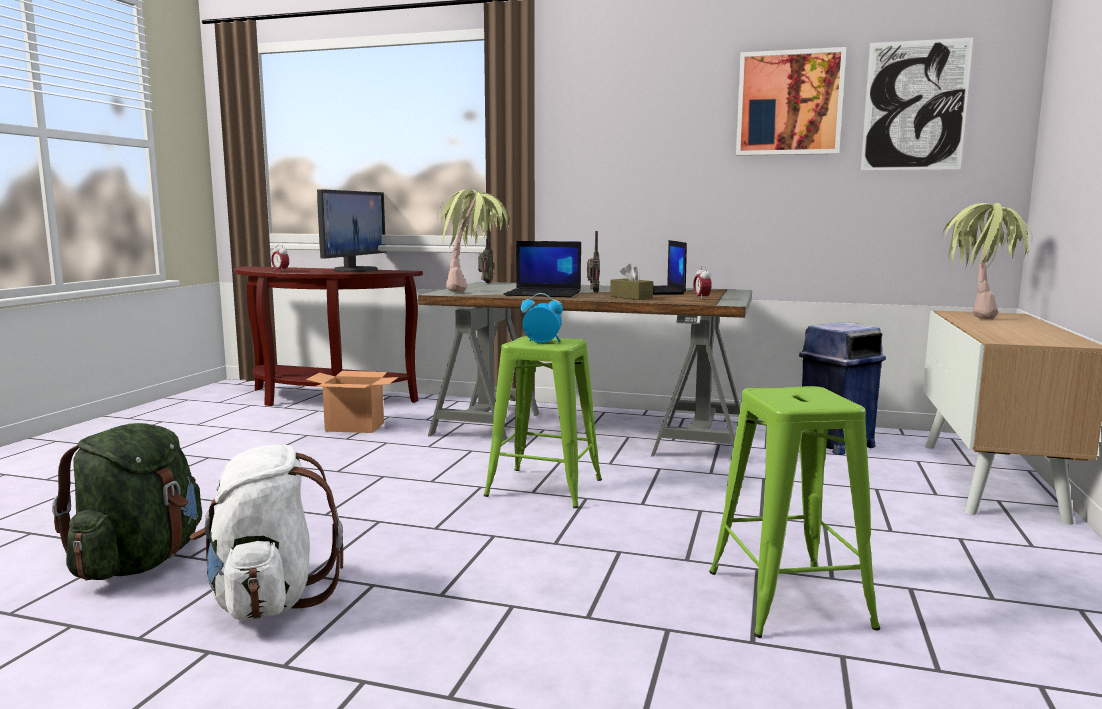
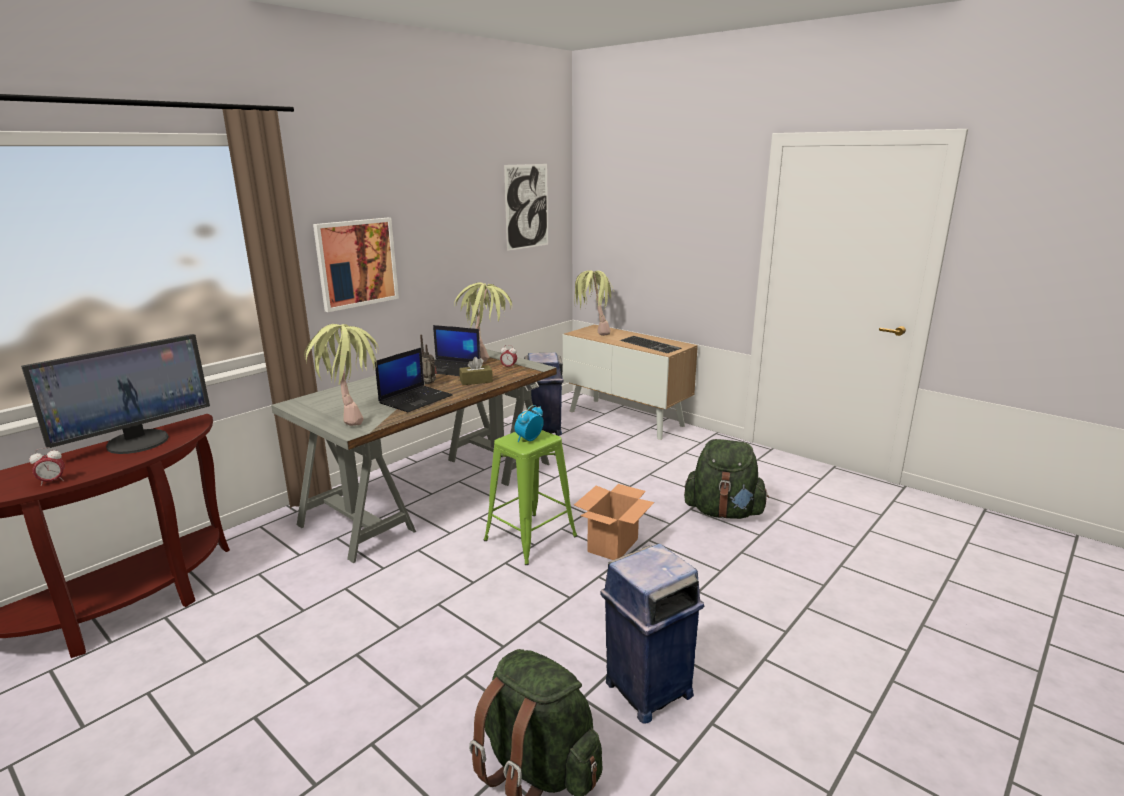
camera: 65 degrees left, 10 degrees up
(268, 599) = (647, 690): white backpack -> blue trash can
(354, 270) = (138, 442): monitor -> monitor turned 90 degrees clockwise
(355, 427) = (270, 599): cardboard box -> cardboard box (613, 545)
(485, 282) = (290, 403): radio -> none
(723, 293) = (487, 356): none -> potted plant
(788, 598) = (723, 512): green stool -> green backpack
(789, 103) = (467, 207): picture -> picture (356, 263)
(1016, 334) = (651, 344): none -> keyboard

